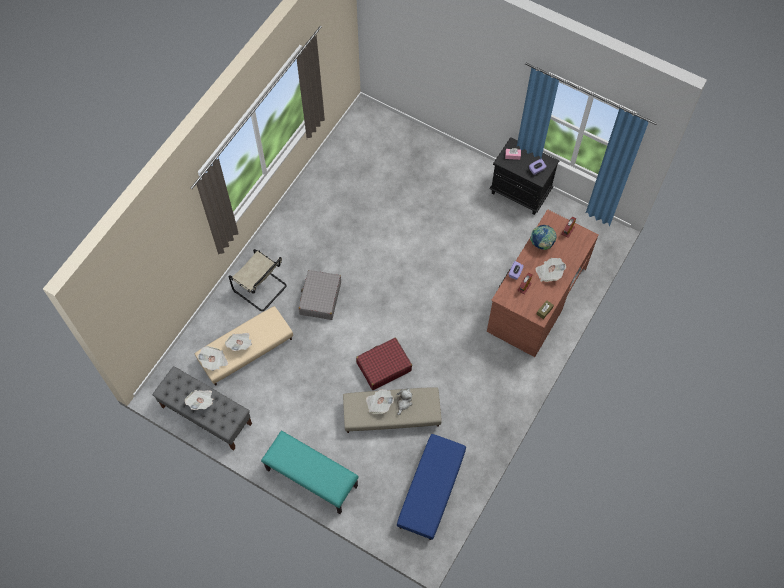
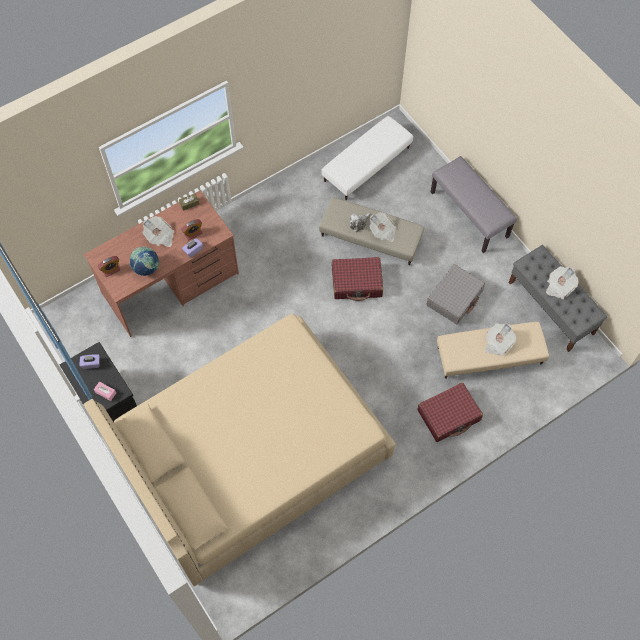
camera: 155 degrees left, 0 degrees up
(214, 361) = (530, 336): newspaper -> none
(261, 289) = (449, 415): beige chair -> red suitcase
(311, 478) = (470, 214): turquoise bench -> grey bench
(320, 298) = (389, 378): grey suitcase -> grey suitcase (454, 298)
(397, 202) = (251, 454): none -> beige bed
(431, 490) = (366, 164): blue ottoman -> white ottoman

